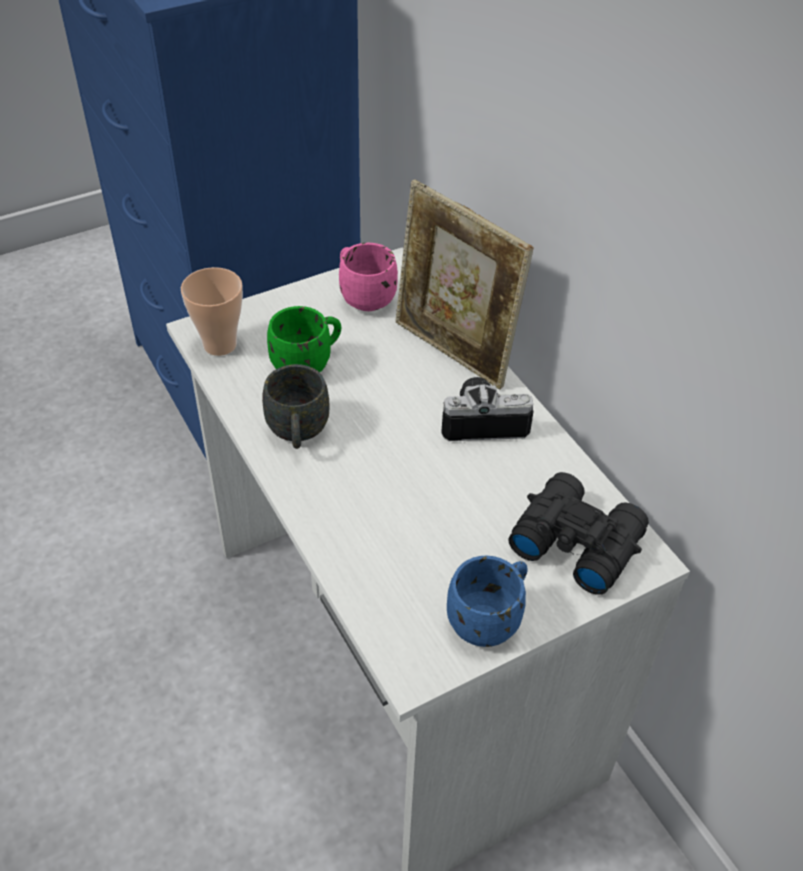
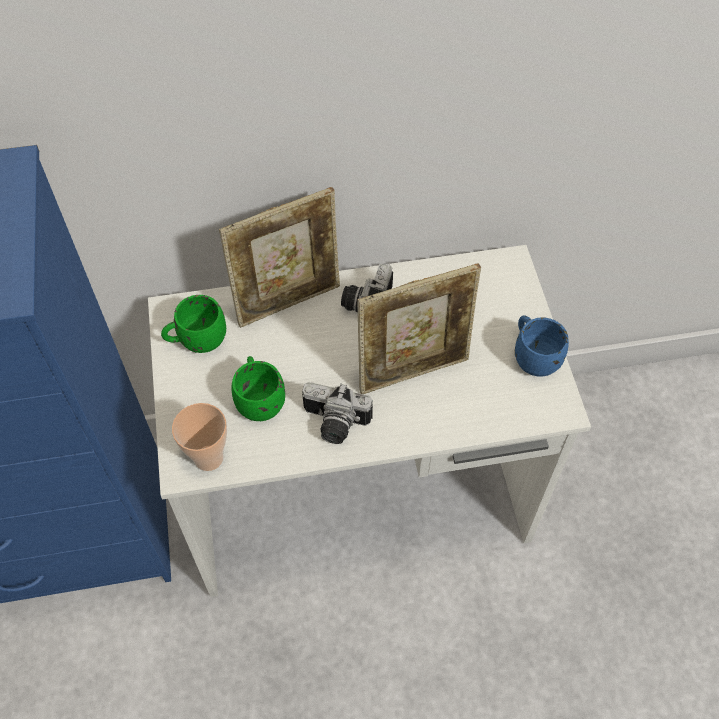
camera: 70 degrees left, 10 degrees up
(298, 433) = (334, 424): grey mug -> camera
(363, 296) = (197, 340): pink mug -> green mug
(406, 490) = (413, 371): none -> picture frame
(575, 540) = (487, 291): black binoculars -> none

